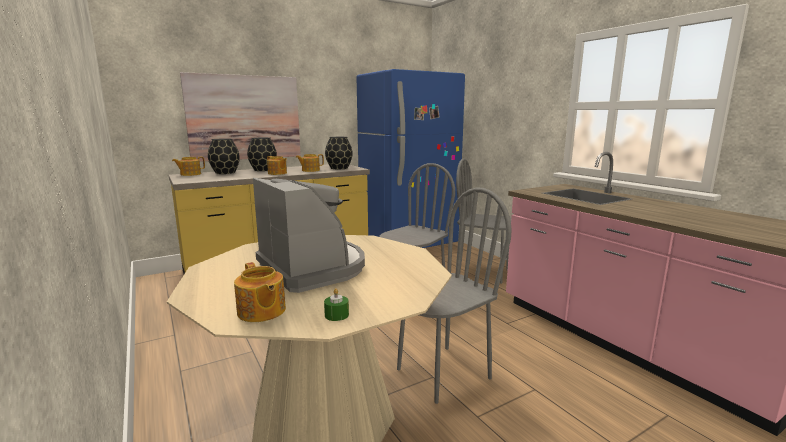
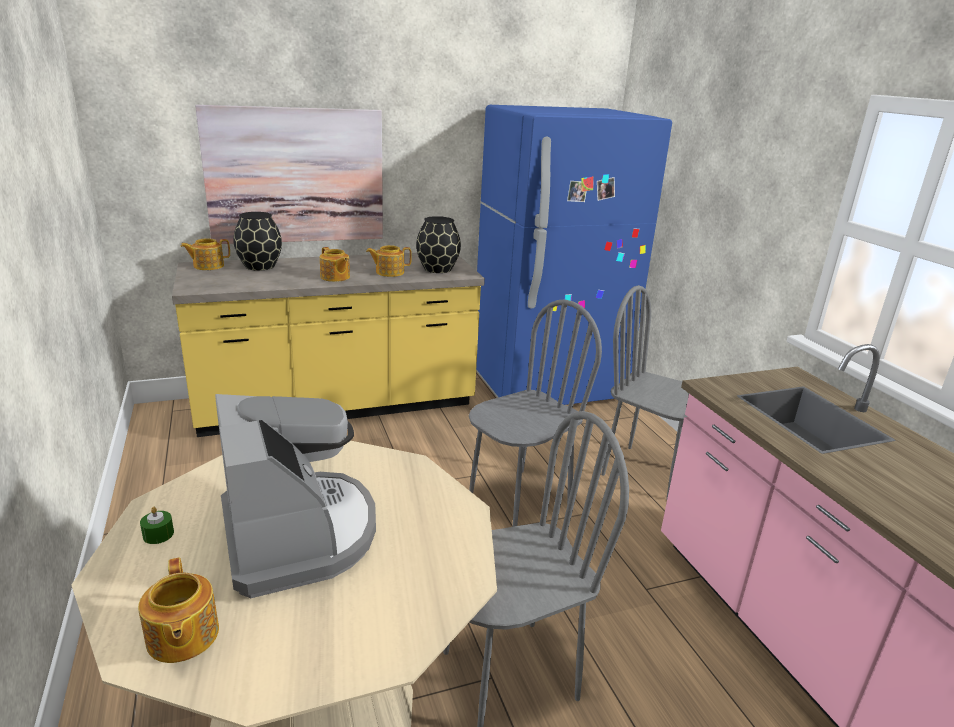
camera: 10 degrees right, 10 degrees up
(263, 170) = (319, 263): black vase -> none
(336, 315) = (280, 667): green candle -> green candle (158, 534)

